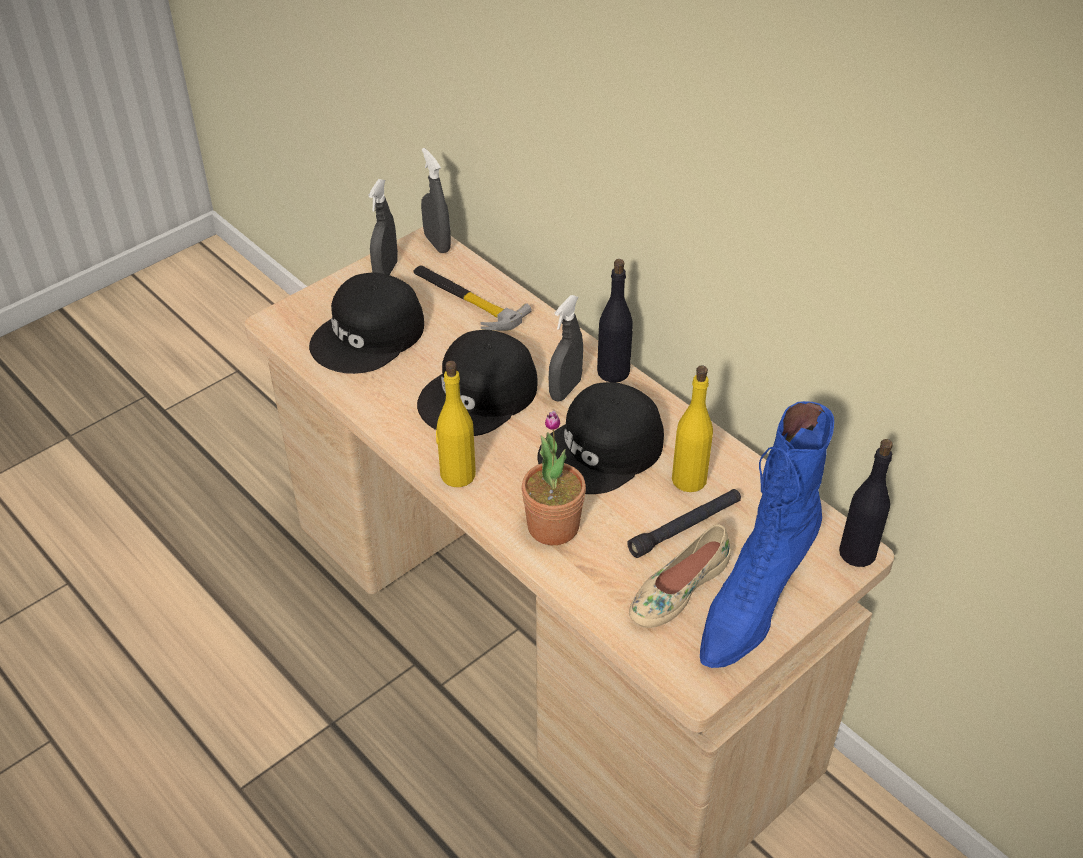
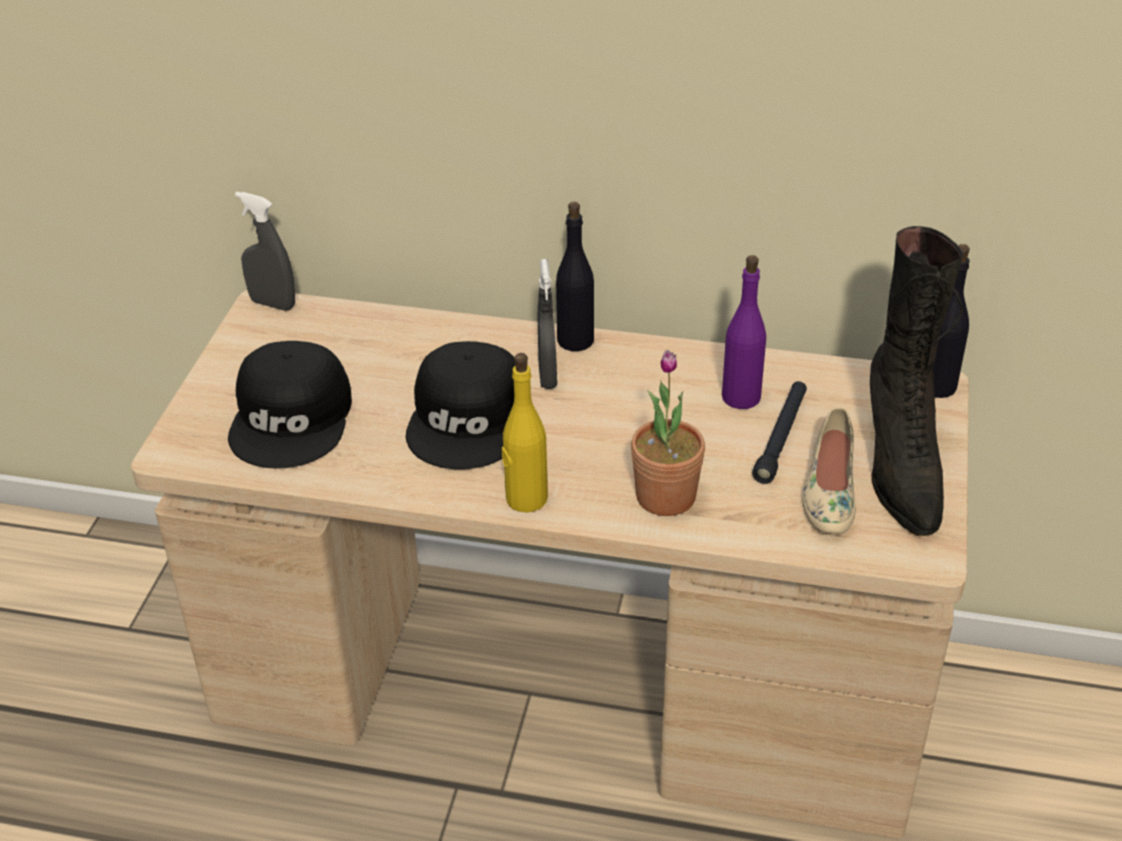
camera: 35 degrees left, 5 degrees down
(386, 271) = (244, 352): grey spray bottle -> none
(465, 300) = (360, 342): hammer -> none
(603, 450) = (639, 410): black cap -> none
(689, 479) = (741, 397): yellow bottle -> purple bottle
(752, 603) = (901, 468): blue boot -> black boot

